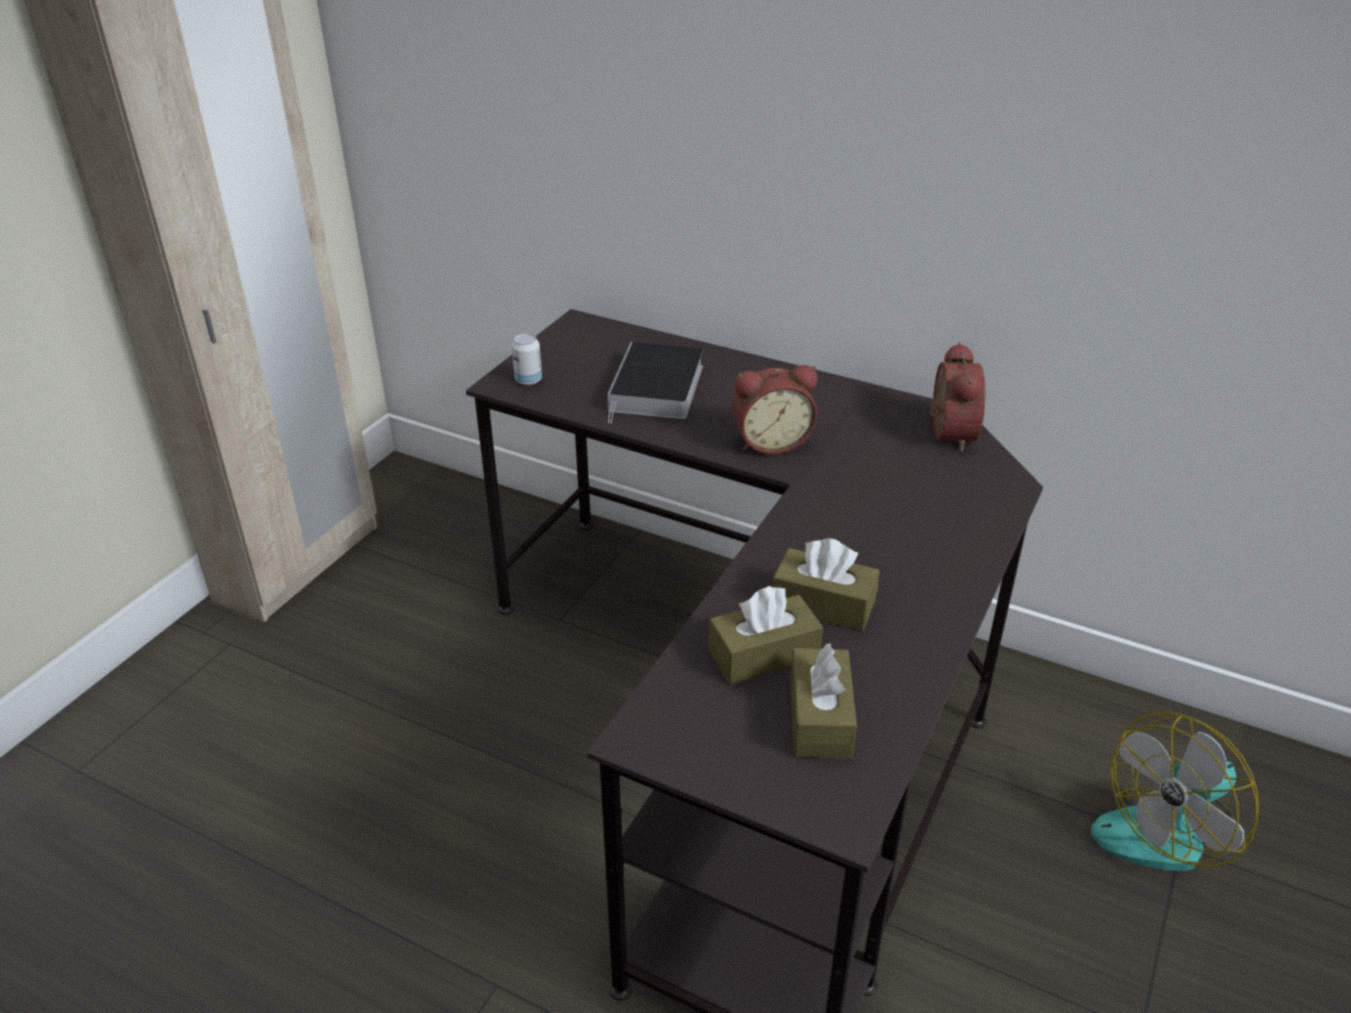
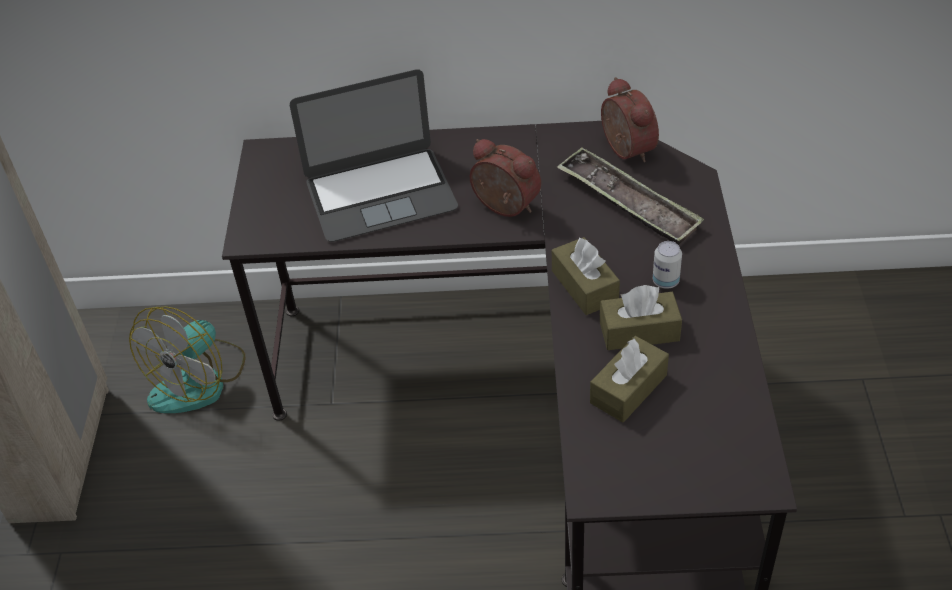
camera: 25 degrees left, 10 degrees up
(528, 380) = (268, 226): can -> can (665, 281)
(657, 390) = (380, 194): book -> laptop
(771, 441) = (504, 208): alarm clock -> alarm clock turned 105 degrees counterclockwise
(820, 718) = (698, 419): brown tissue box -> brown tissue box (584, 286)
(911, 482) = (628, 203): none -> tray
(1165, 829) = (848, 371): fan -> fan (199, 380)

